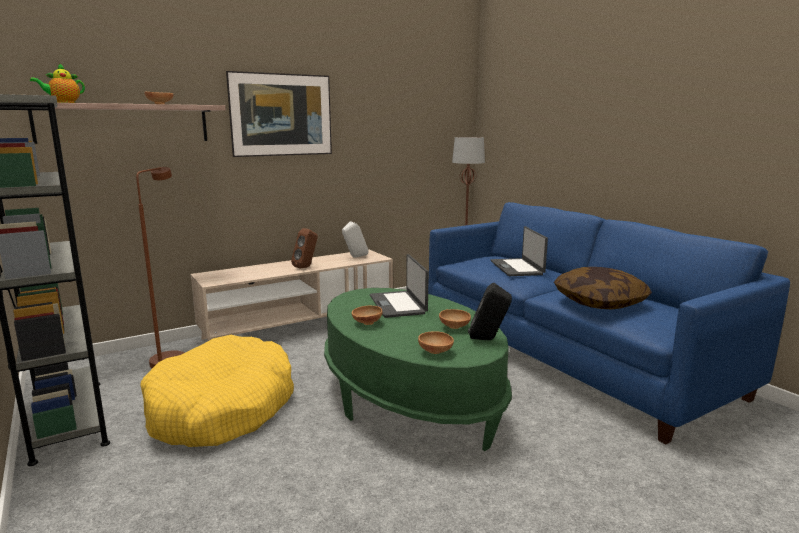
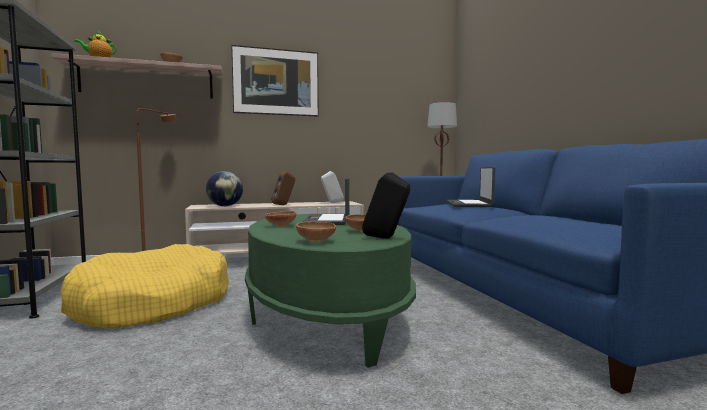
camera: 15 degrees right, 10 degrees down
(240, 275) = (225, 206): none -> globe
(599, 302) = (541, 220): pillow -> none

